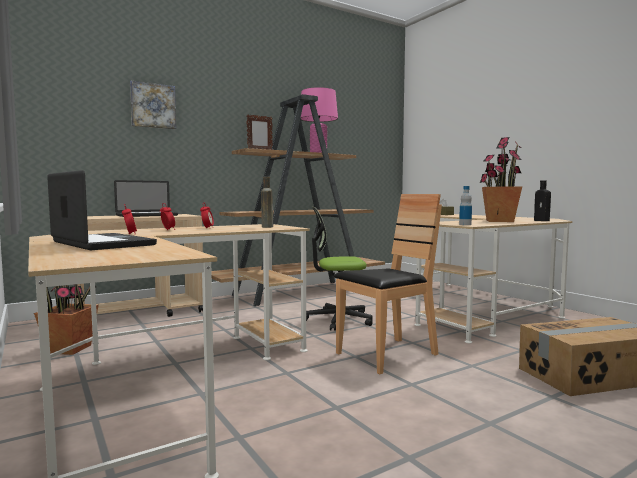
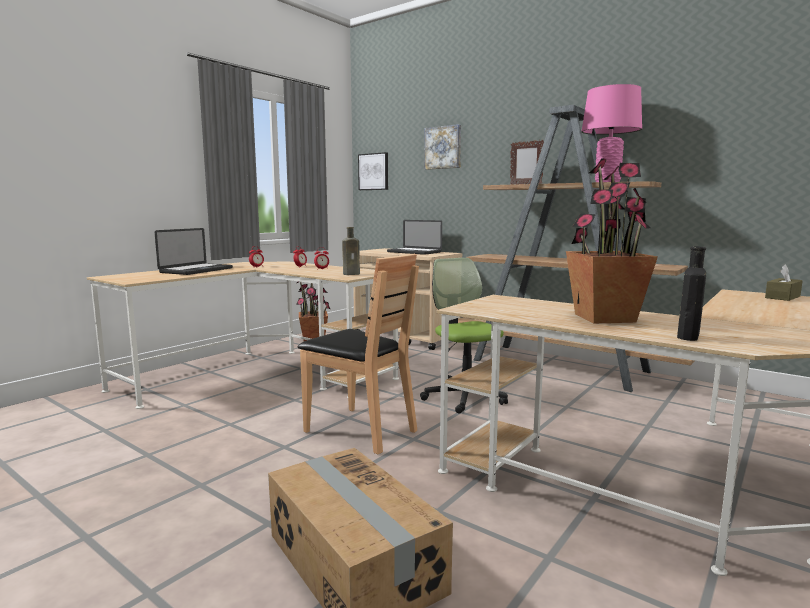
camera: 70 degrees right, 5 degrees up
(41, 118) = (373, 171): none -> picture
(465, 224) = (470, 307): bottle -> none

